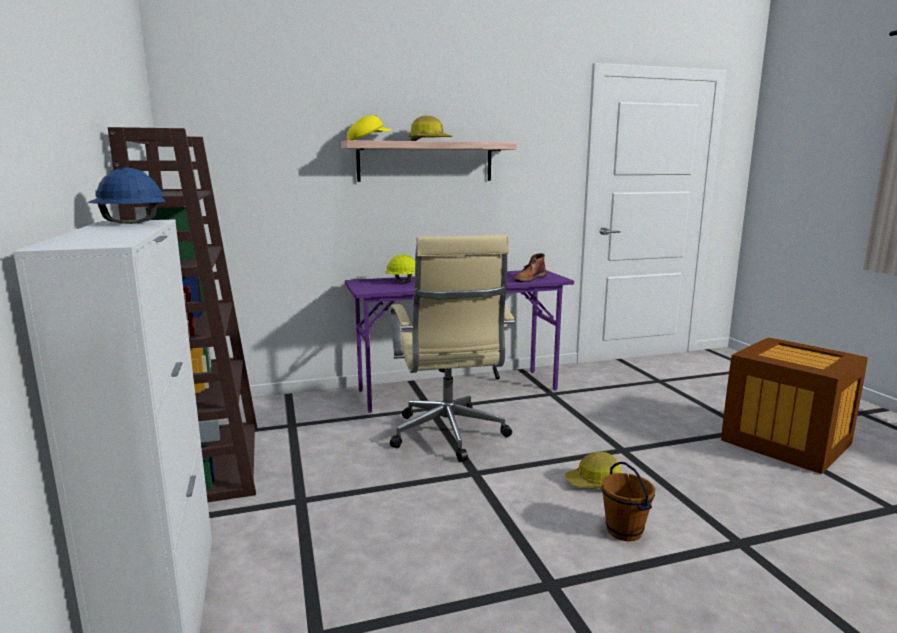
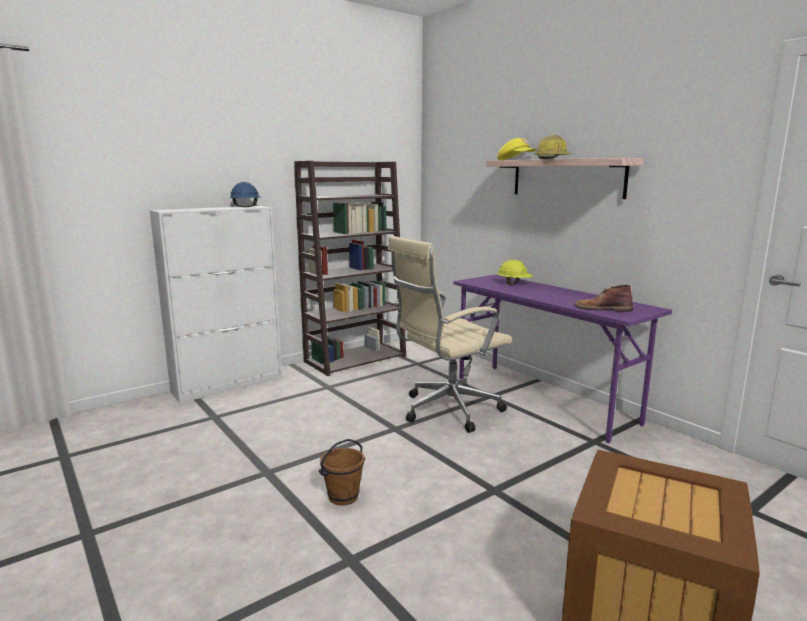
camera: 70 degrees right, 0 degrees up
(595, 482) = (415, 479): hard hat -> none

